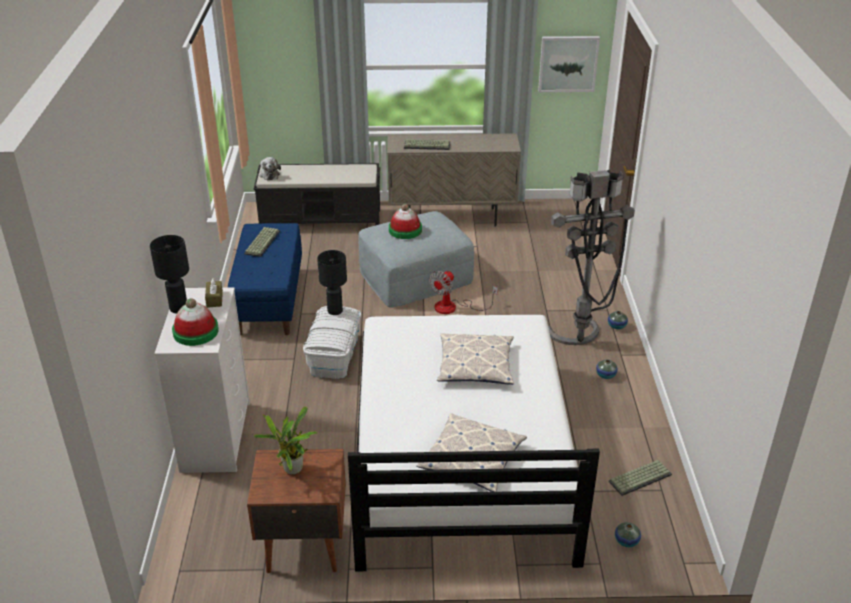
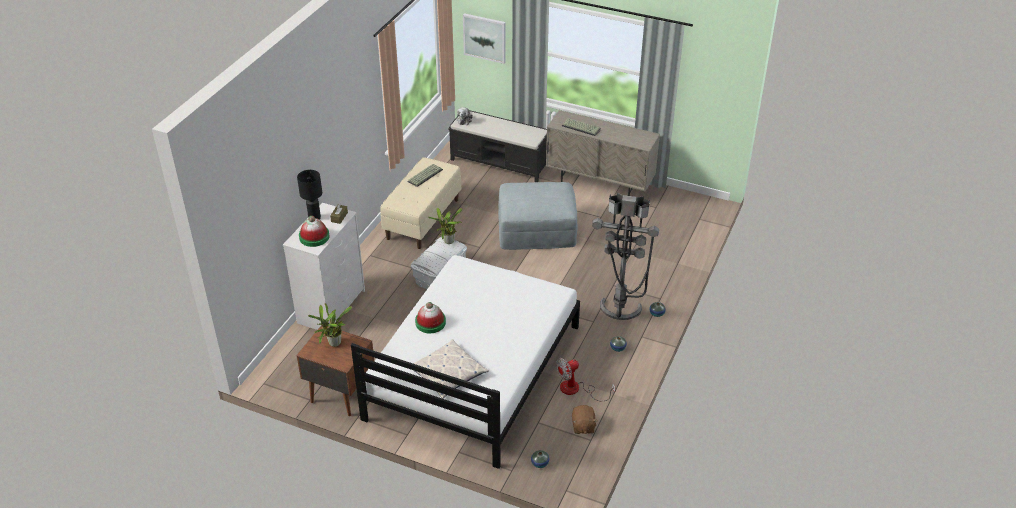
camera: 25 degrees right, 5 degrees up
(269, 300) = (423, 219): blue bench -> beige bench
(335, 311) = (448, 242): black table lamp -> potted plant
(405, 230) = (529, 193): hat -> hat (430, 322)
(453, 307) = (547, 262): fan -> fan (576, 389)
(475, 366) = (498, 312): pillow -> none
(568, 63) = (710, 87): picture -> picture (484, 37)
(640, 477) = (583, 426): keyboard -> brown plush toy

